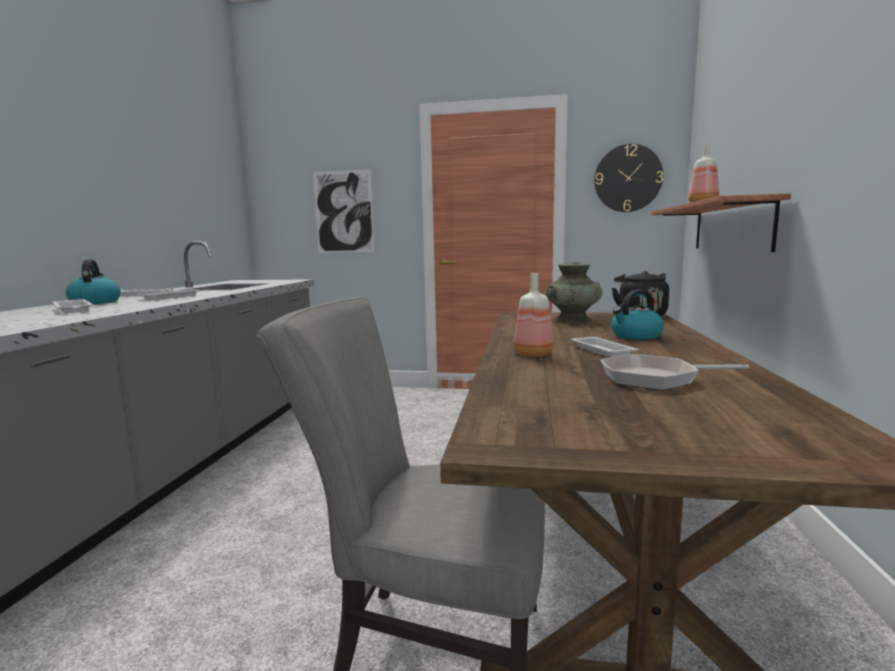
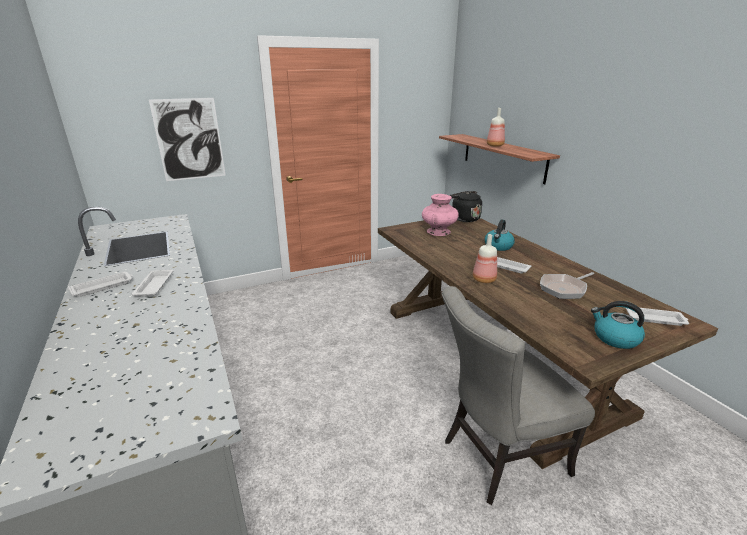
camera: 35 degrees left, 15 degrees up
(73, 310) = (131, 337): white tray -> white tray (656, 319)
(95, 302) = (98, 316): kettle -> kettle (615, 338)
(573, 320) = (438, 231): turquoise vase -> pink vase
(628, 178) = (417, 107): wall clock -> none

